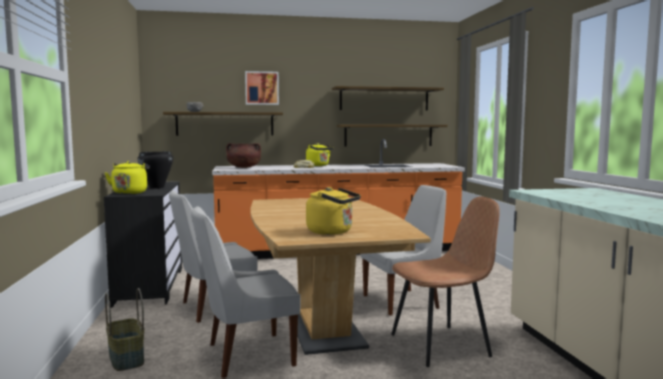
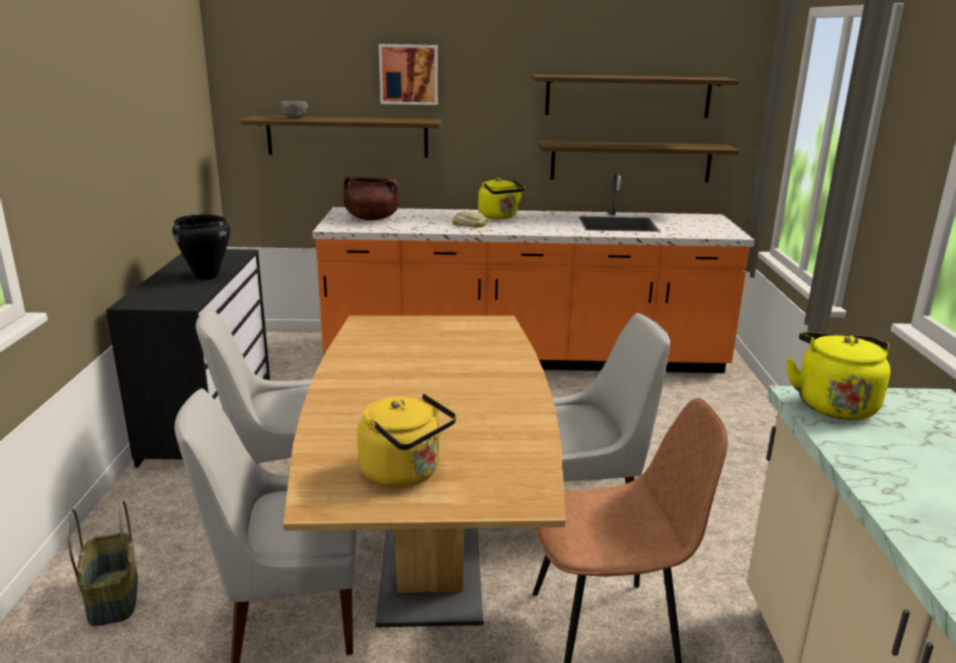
camera: 10 degrees right, 15 degrees up
(130, 192) = (154, 295): yellow kettle -> yellow kettle (833, 404)

